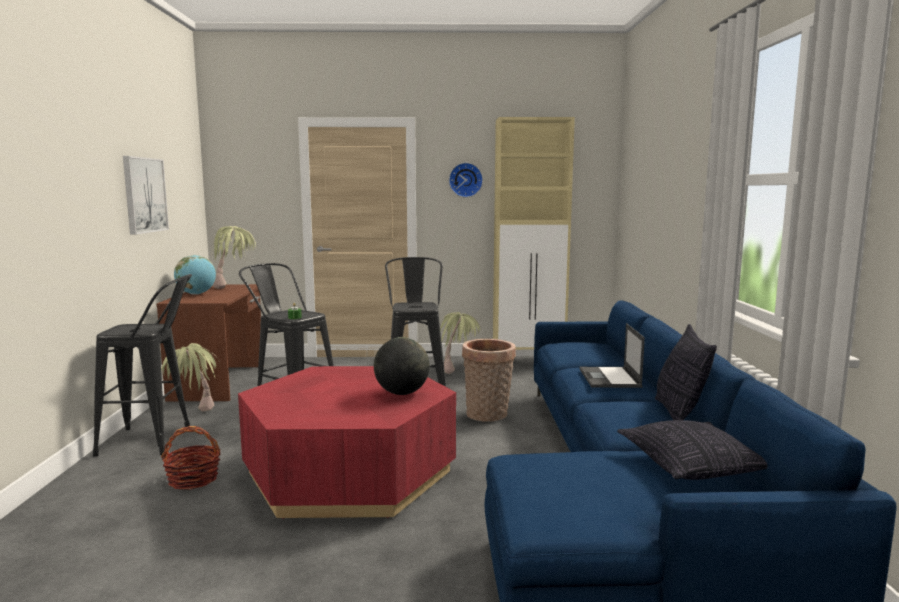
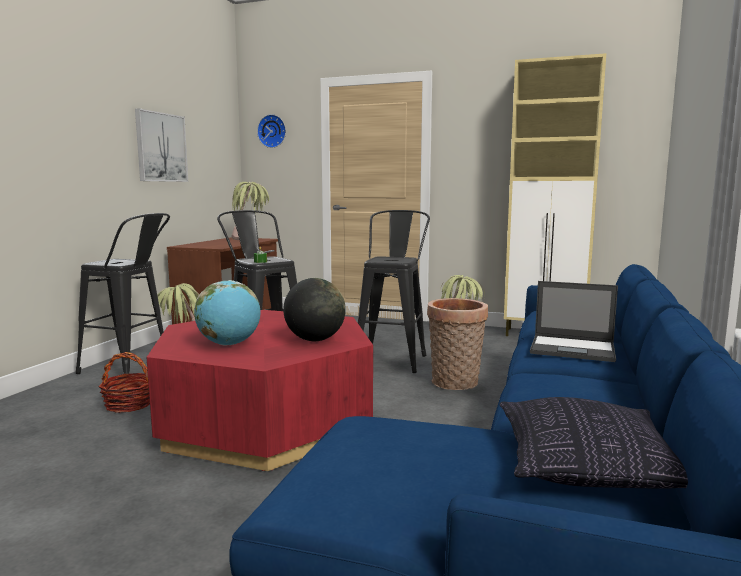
camera: 20 degrees right, 0 degrees up
(196, 294) = (210, 242): globe -> globe (229, 344)
(465, 180) = (483, 135): wall clock -> wall clock (272, 131)
(610, 378) = (573, 349): laptop -> laptop turned 90 degrees counterclockwise
(679, 414) = (634, 399): pillow -> none

